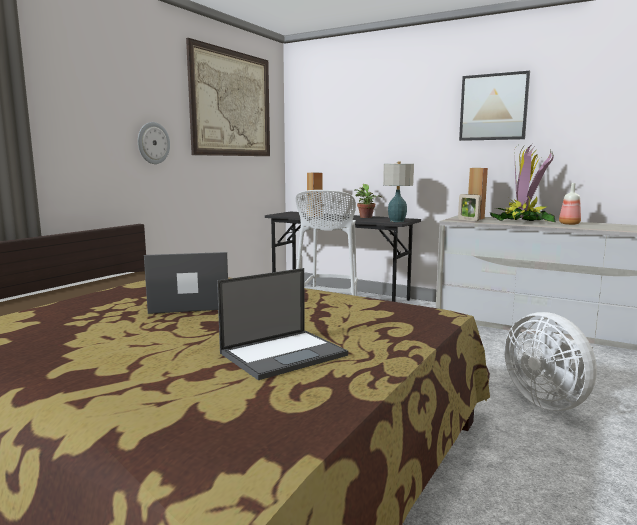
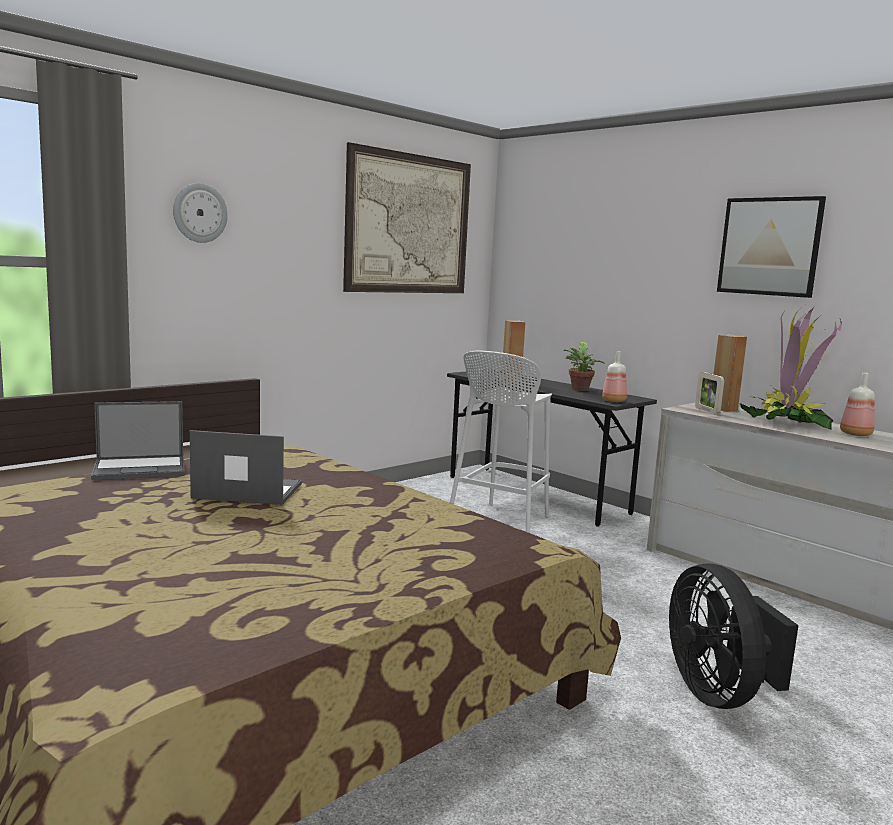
camera: 15 degrees right, 0 degrees up
(153, 143) = (289, 276): wall clock -> wall clock (199, 213)
(284, 354) = (283, 571): laptop -> laptop (141, 468)
(397, 221) = (614, 401): table lamp -> bottle
(548, 401) = (719, 693): white fan -> black fan

